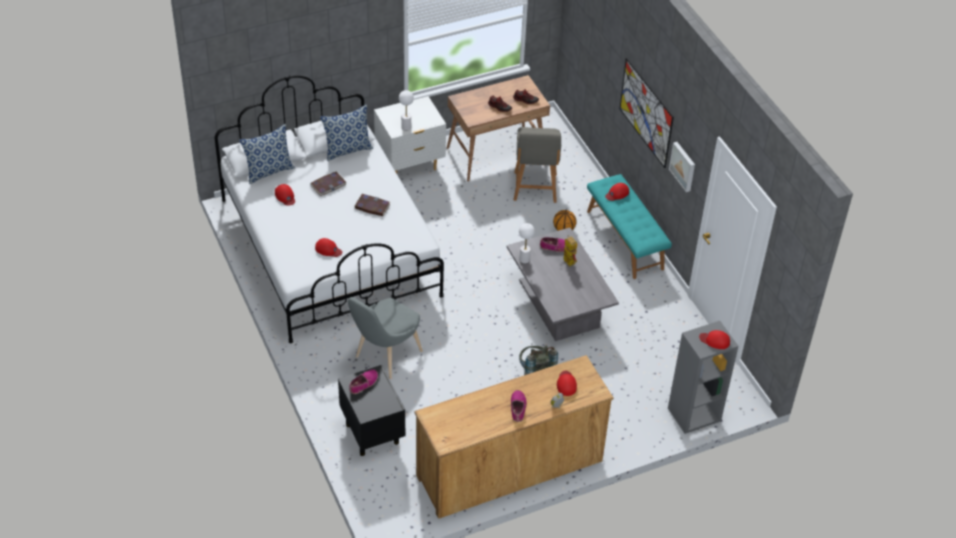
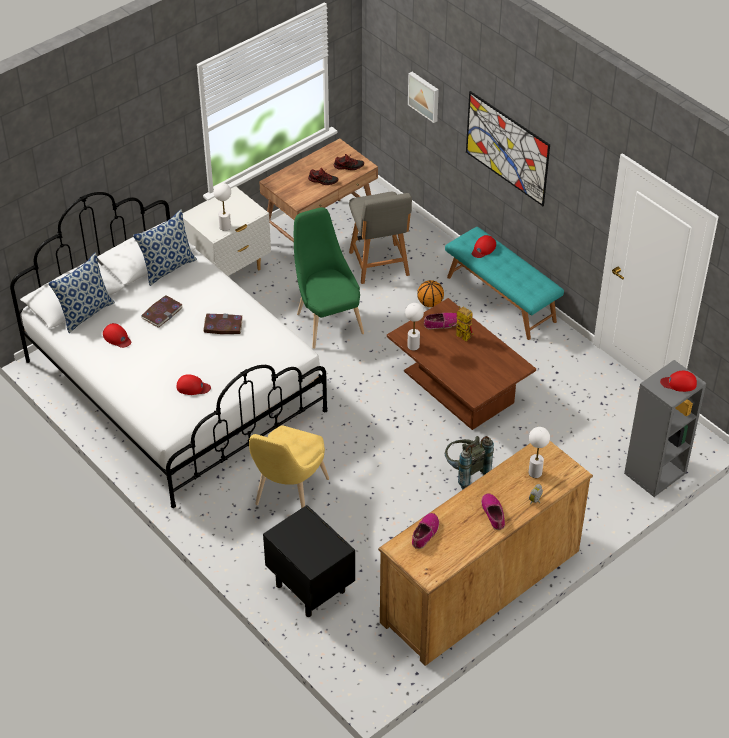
camera: 15 degrees left, 0 degrees up
(363, 384) = (295, 532): shoe -> shoe (425, 533)
(385, 356) = (288, 495): grey chair -> yellow chair
(473, 224) = (327, 321): none -> green chair
(558, 303) = (458, 387): grey coffee table -> brown coffee table
(566, 384) = (535, 473): red cap -> white table lamp
(683, 166) = (571, 198): picture -> picture (424, 96)

